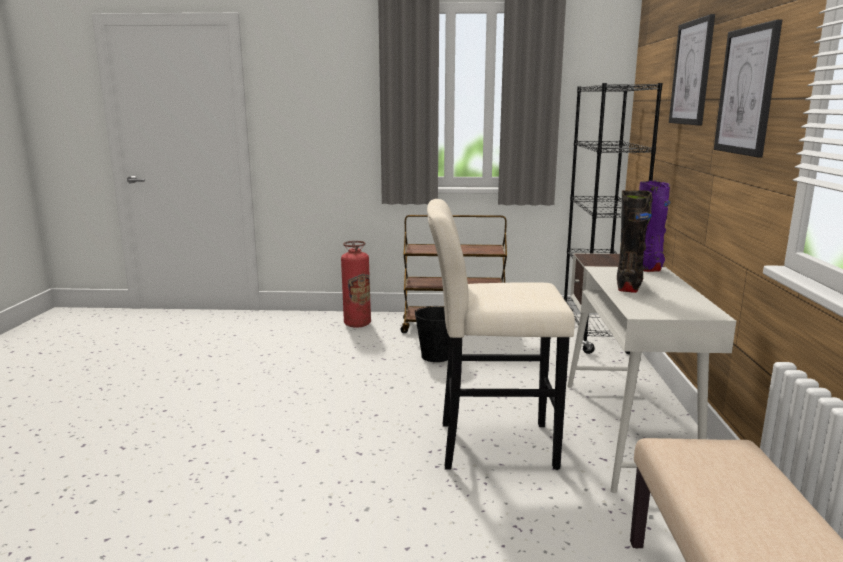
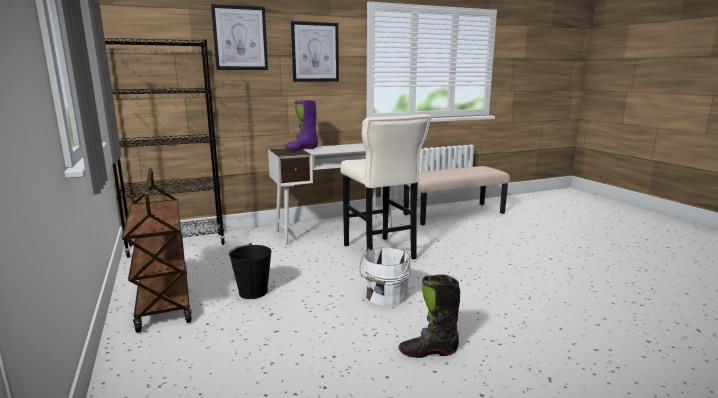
camera: 115 degrees left, 0 degrees up
(356, 414) = (385, 296): none -> white bucket
(357, 324) = (157, 363): fire extinguisher -> none
(629, 285) = (345, 149): black boot -> black boot (428, 351)

